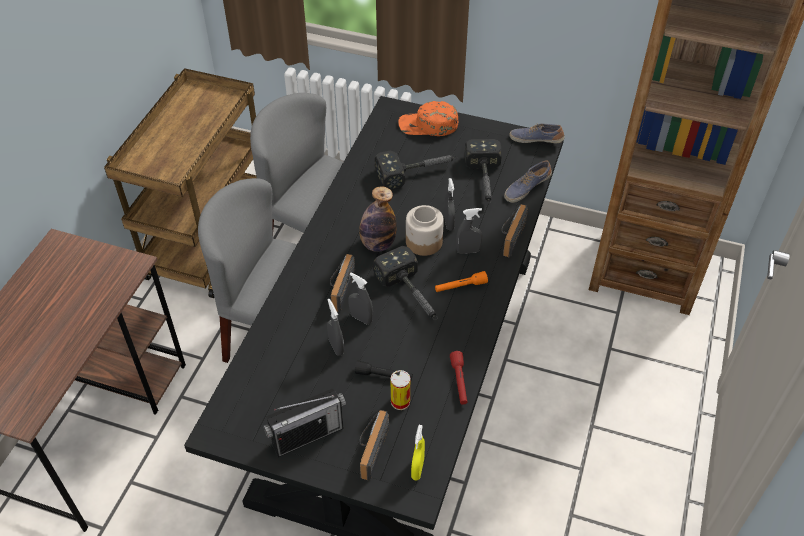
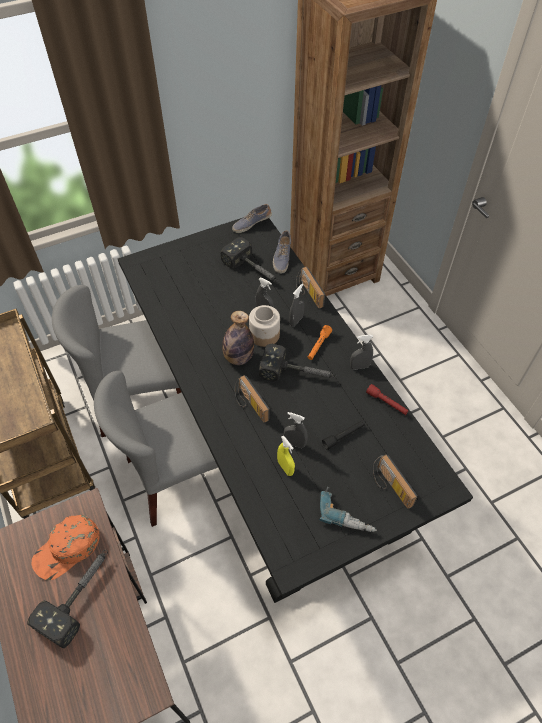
camera: 45 degrees left, 5 degrees up
(307, 435) = (347, 513): radio -> power drill
(361, 318) = (286, 412): grey spray bottle -> grey spray bottle (359, 366)
(400, 402) = (371, 443): can -> none
(417, 469) = (428, 474): yellow spray bottle -> yellow spray bottle (285, 468)
(418, 172) = (206, 293): hammer -> hammer (80, 595)
(428, 125) = (174, 257): orange cap -> orange cap (67, 549)

